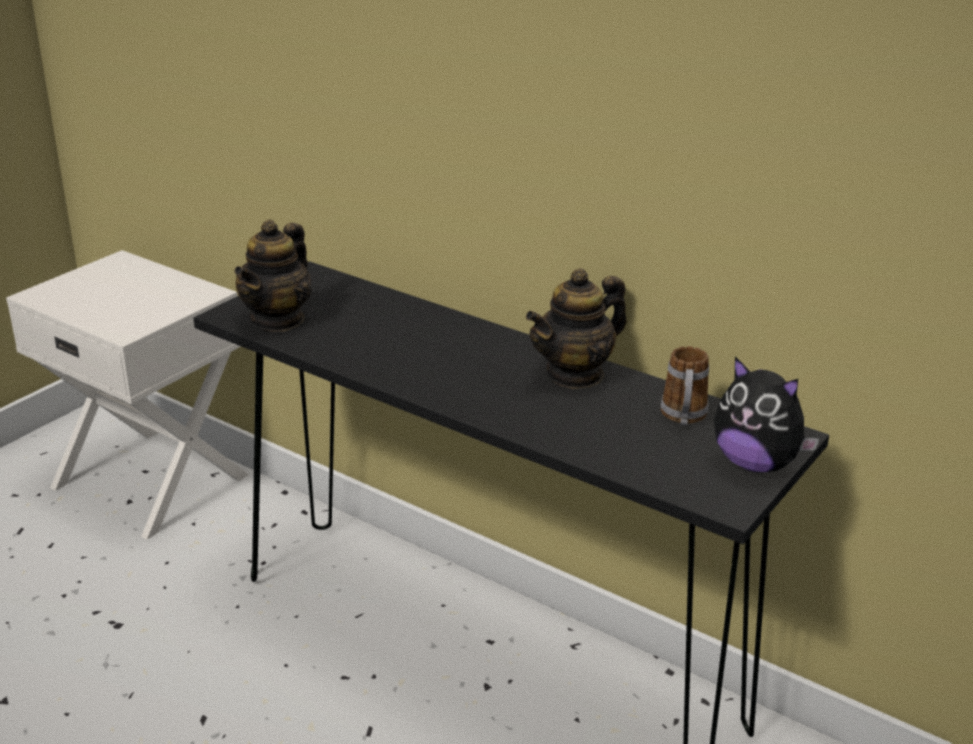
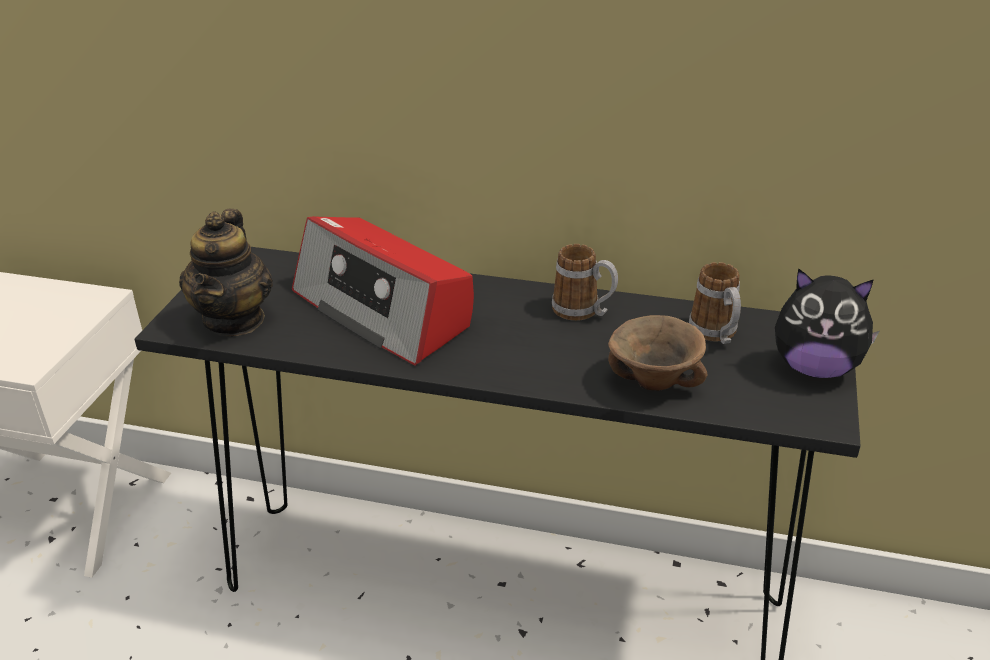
camera: 20 degrees left, 5 degrees up
(403, 337) = (384, 310): none -> radio
(575, 374) = (583, 312): teapot -> mug
(595, 441) = (655, 382): none -> brown bowl

